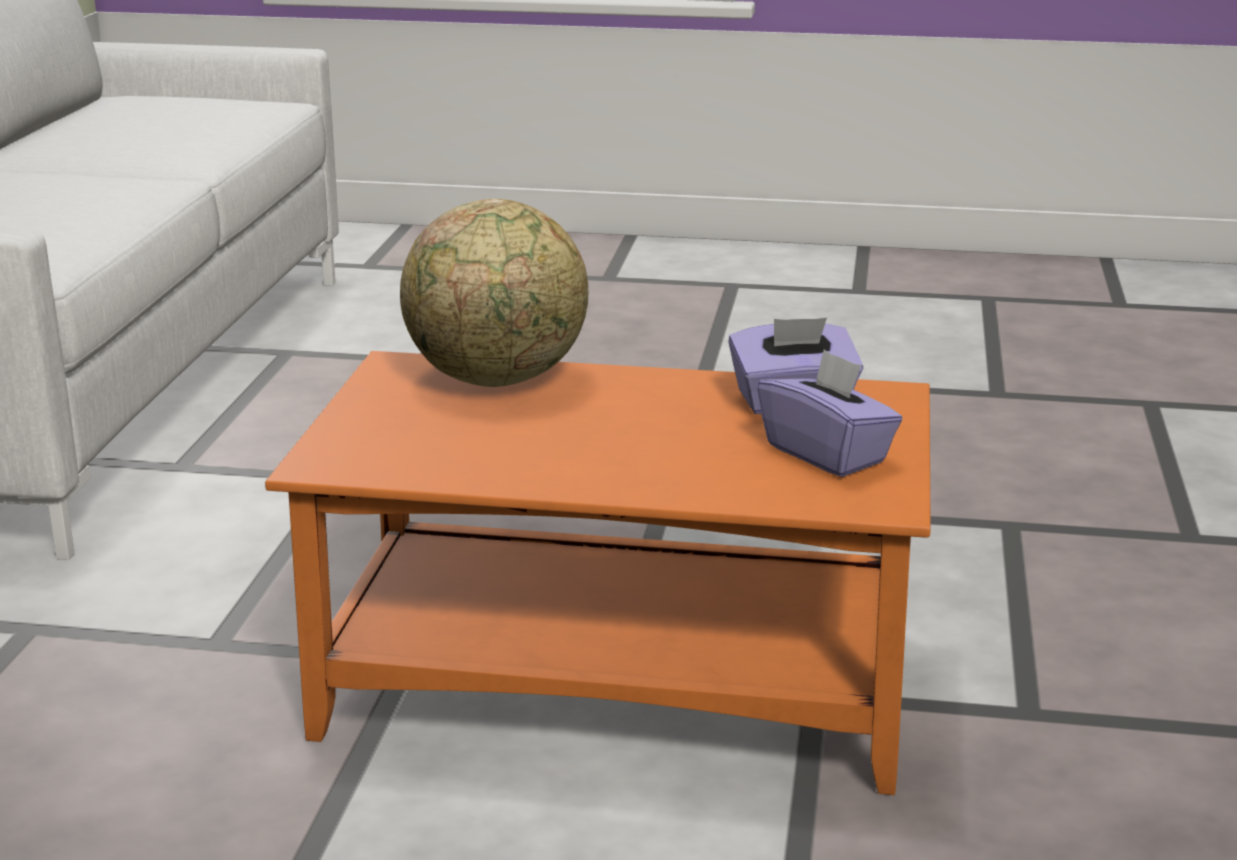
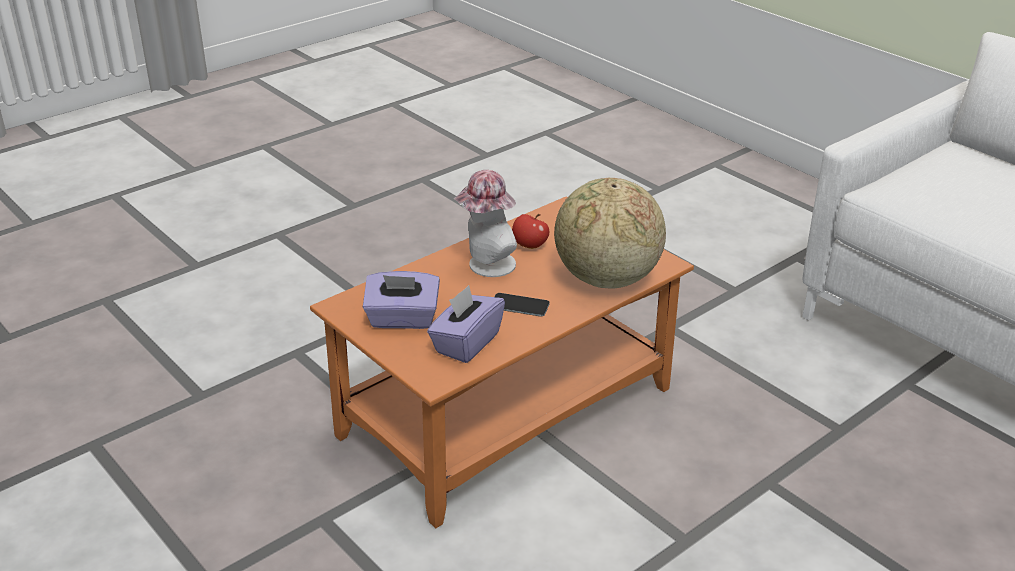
camera: 130 degrees right, 10 degrees up
(485, 449) = (529, 245): none -> apple
(597, 455) = (486, 266): none -> hat
(655, 404) = (520, 305): none -> phone

